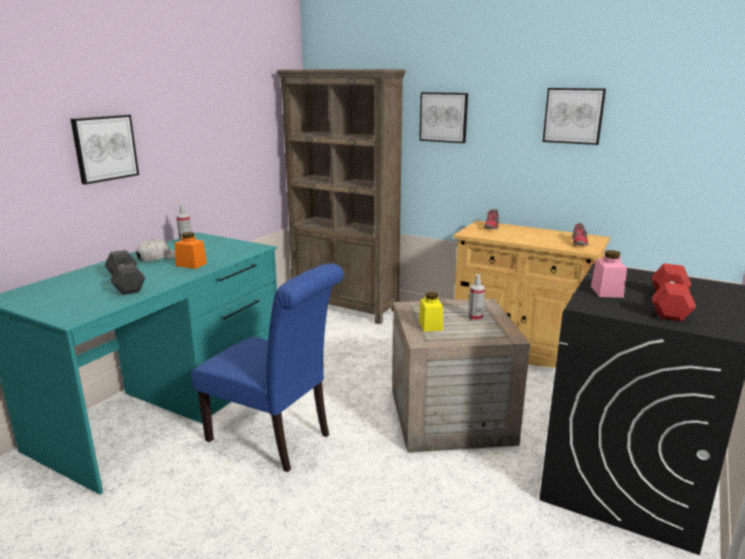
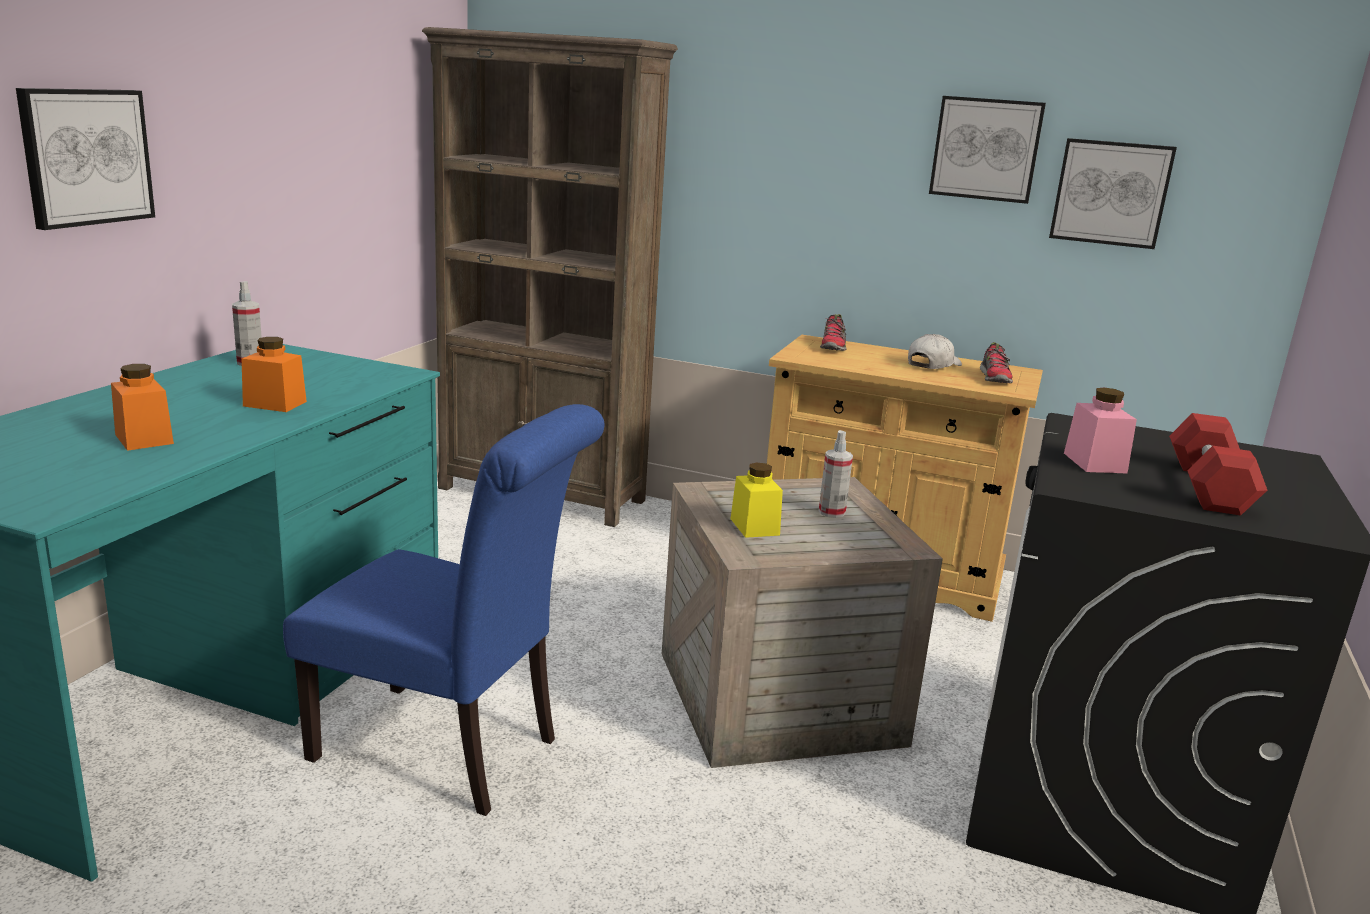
camera: 10 degrees left, 0 degrees up
(126, 283) = (144, 439): black dumbbell -> orange jar
(159, 258) = (200, 389): white cap -> white cap (933, 365)
(443, 117) = (745, 140): picture -> picture (1110, 193)

